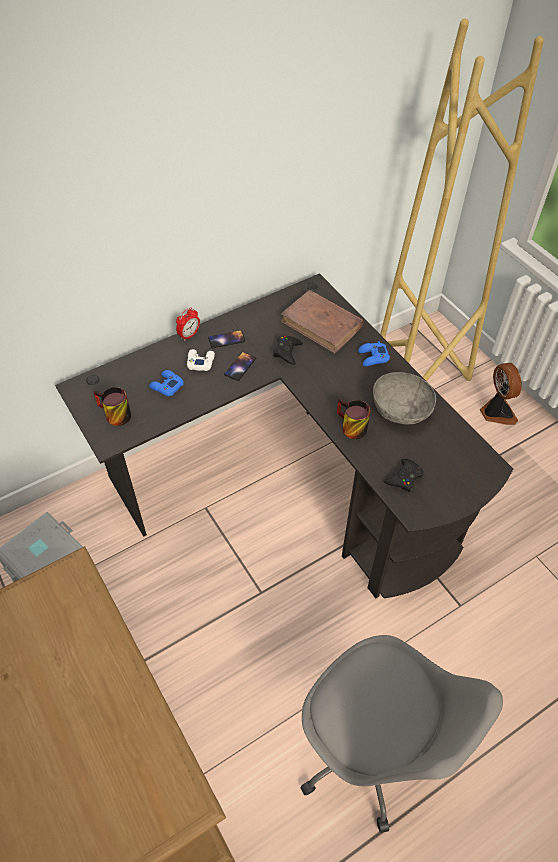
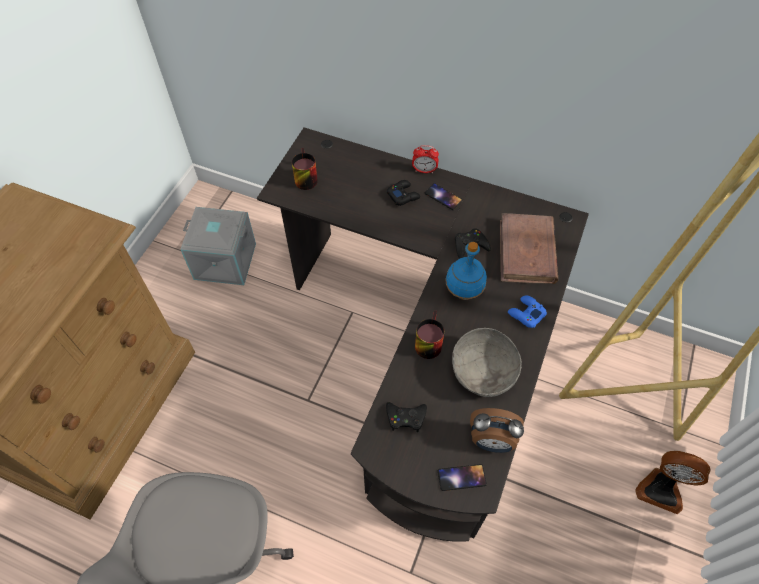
camera: 55 degrees right, 5 degrees up
(166, 386) = (359, 190): blue game controller -> none
(200, 362) = (403, 195): white game controller -> black game controller
(240, 366) = (423, 224): phone -> phone (461, 477)
(324, 380) = (463, 292): none -> blue bottle
(459, 438) = (491, 441): none -> alarm clock
(496, 412) = (661, 488): fan -> fan turned 75 degrees clockwise

